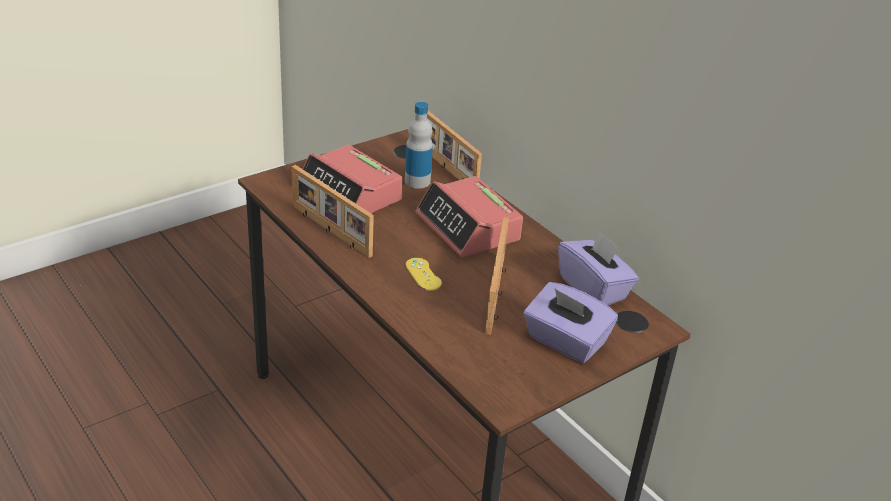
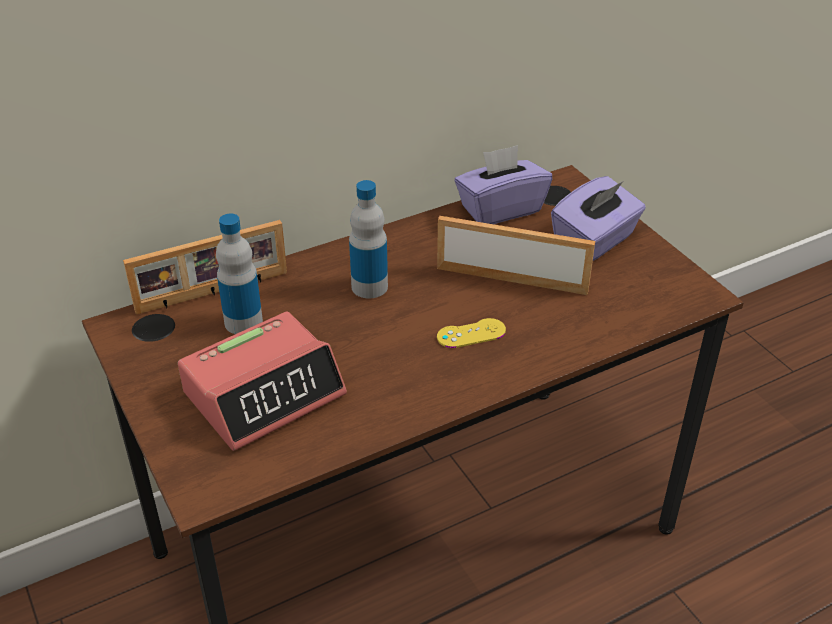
camera: 80 degrees left, 5 degrees up
(329, 231) = (361, 418): picture frame -> none
(468, 228) = (369, 286): alarm clock -> bottle

